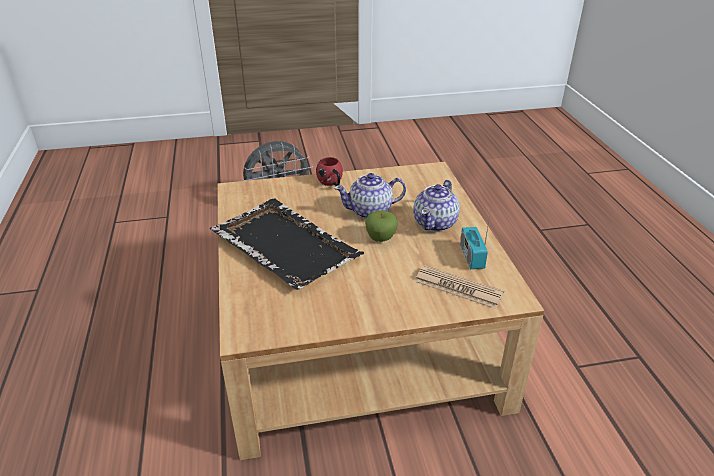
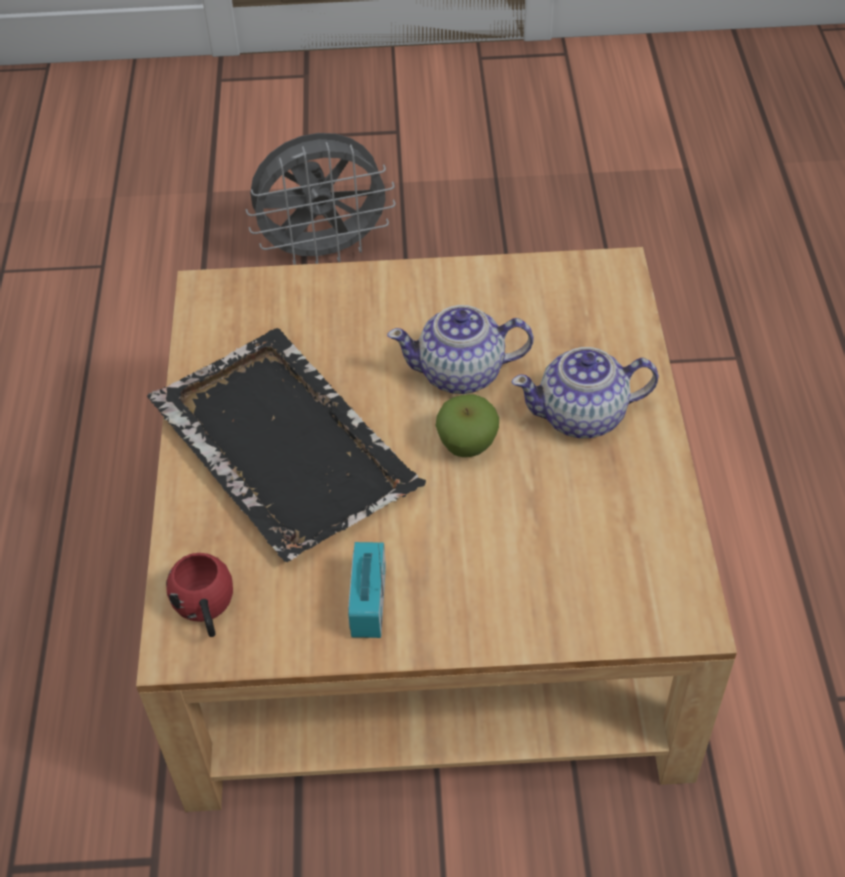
camera: 10 degrees right, 15 degrees up
(331, 183) = (399, 290): red mug -> red mug (206, 612)
(435, 223) = (583, 416): teapot -> teapot turned 45 degrees clockwise
(458, 287) = (587, 582): newspaper -> none
(471, 257) = (632, 510): radio -> radio (368, 602)

